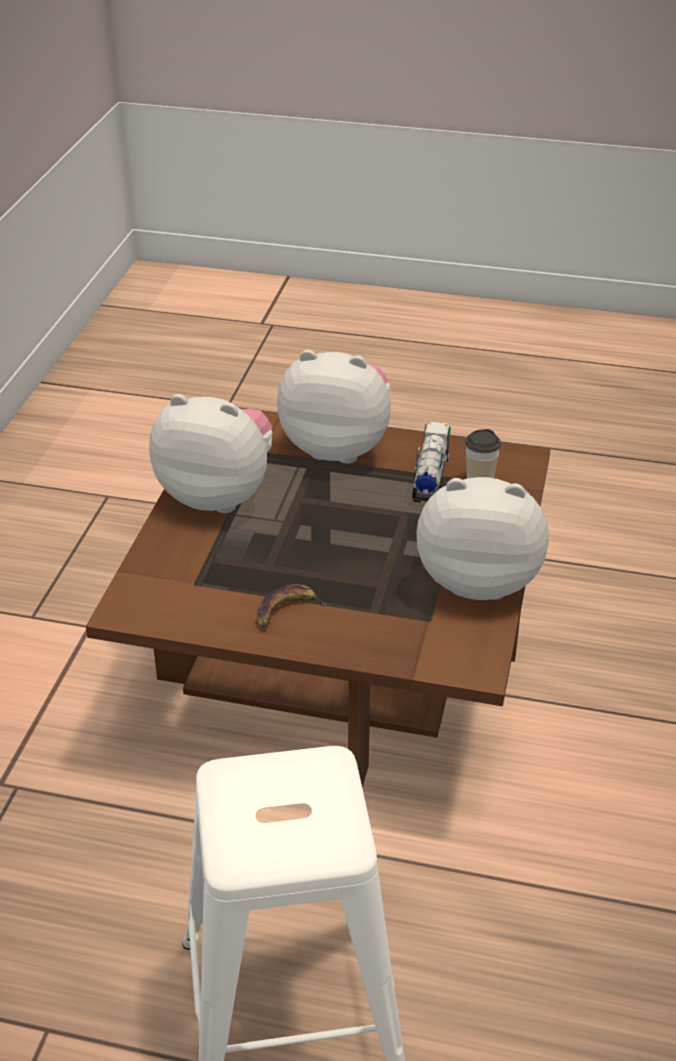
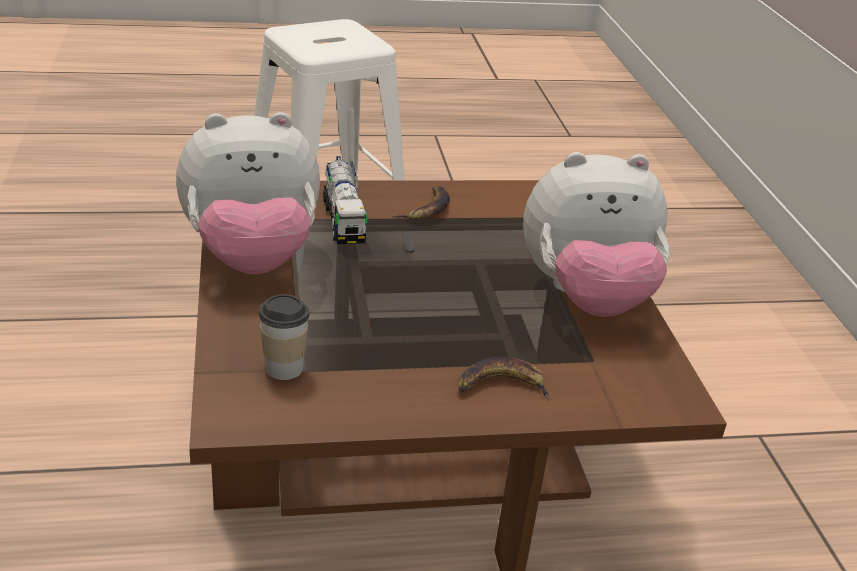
camera: 155 degrees right, 5 degrees down
(337, 447) = (500, 385): plush toy -> banana
(430, 478) = (352, 363): toy truck -> toy truck (343, 220)

